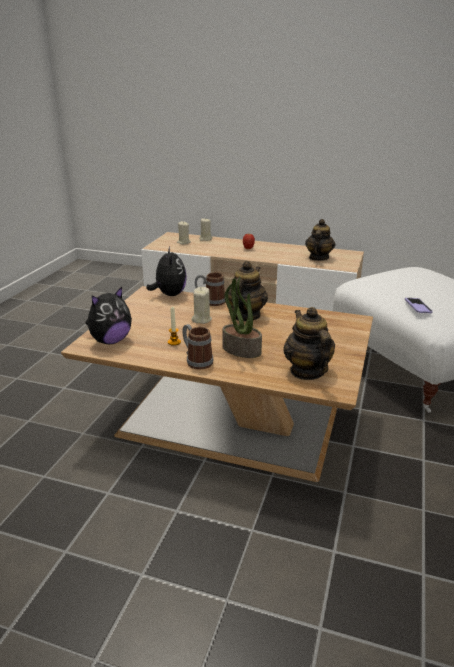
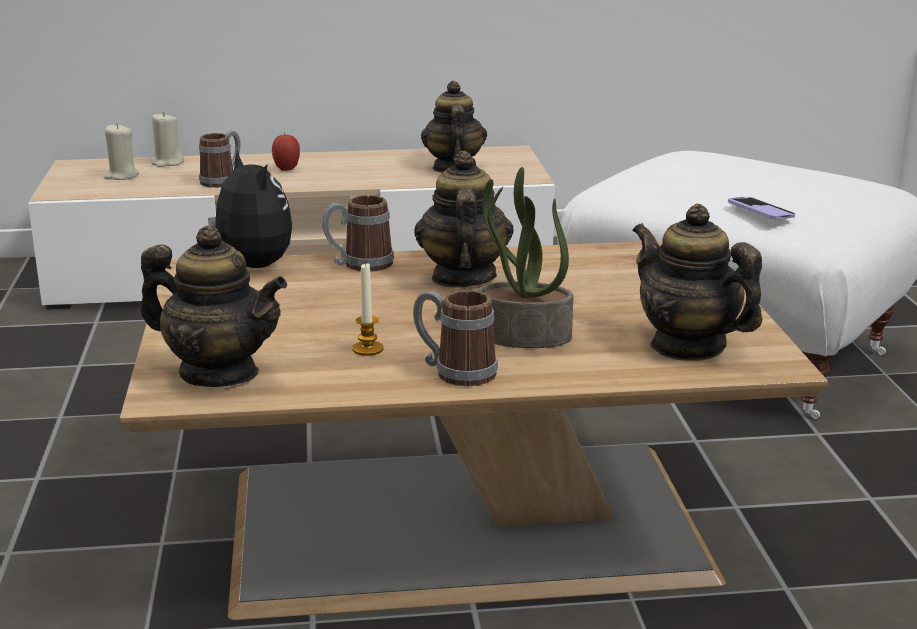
camera: 25 degrees left, 5 degrees down
(110, 341) = (219, 373): plush toy -> teapot
(201, 319) = (377, 299): beige candle -> none
(219, 250) = (223, 181): none -> mug

